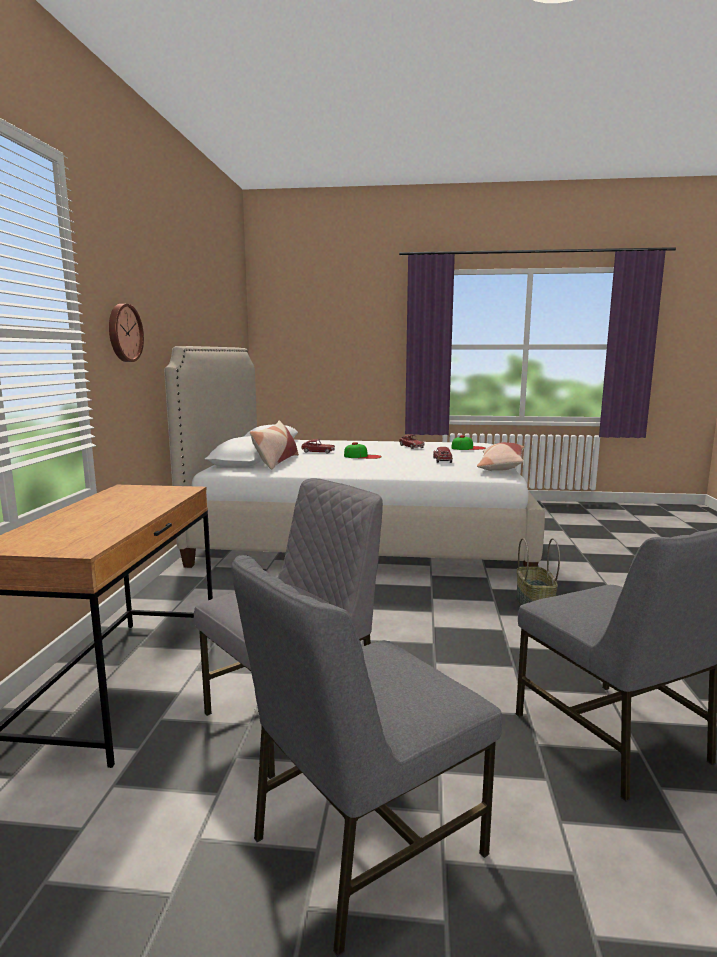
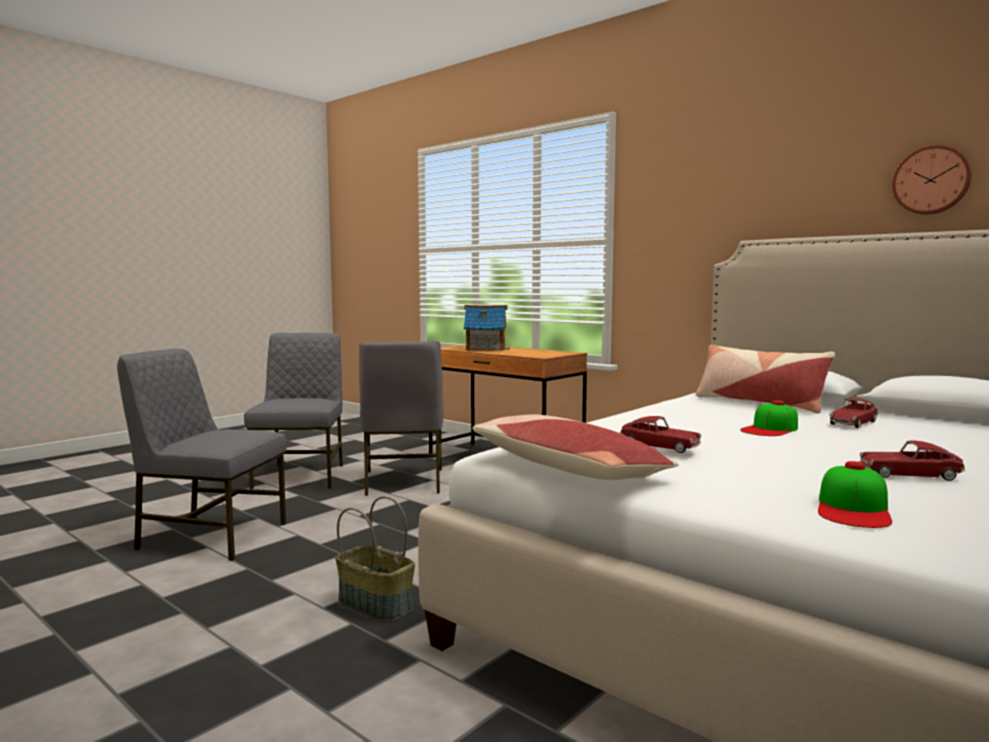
camera: 125 degrees right, 5 degrees down
(90, 523) = (485, 349): none -> toy house
(123, 333) = (674, 233): wall clock -> wall clock (931, 180)

